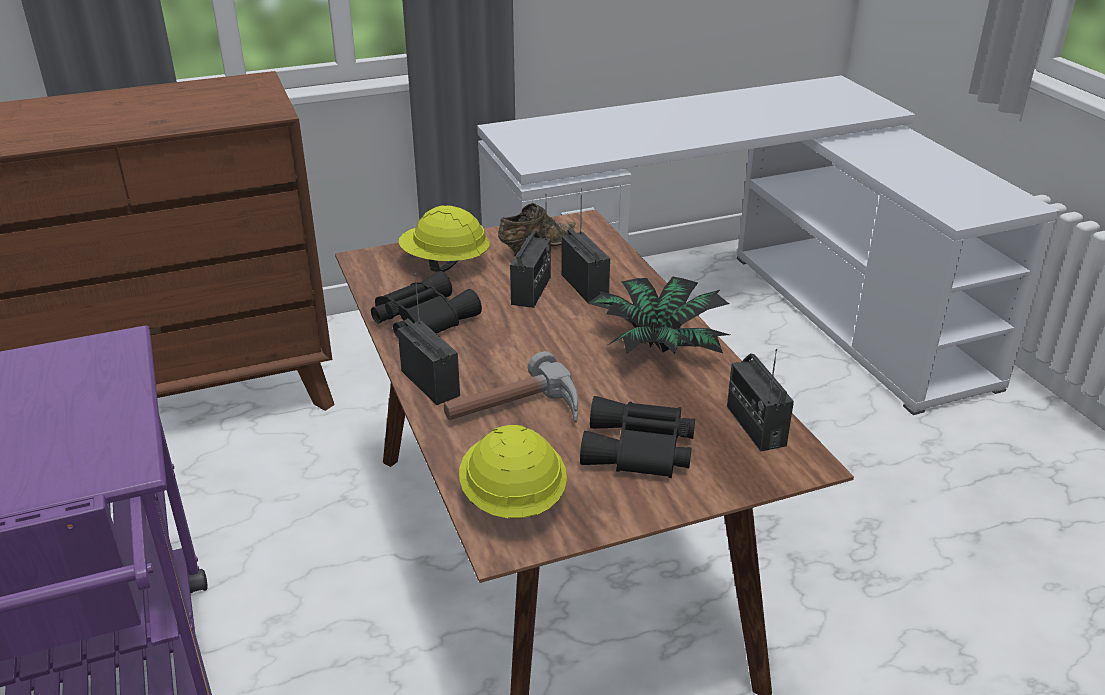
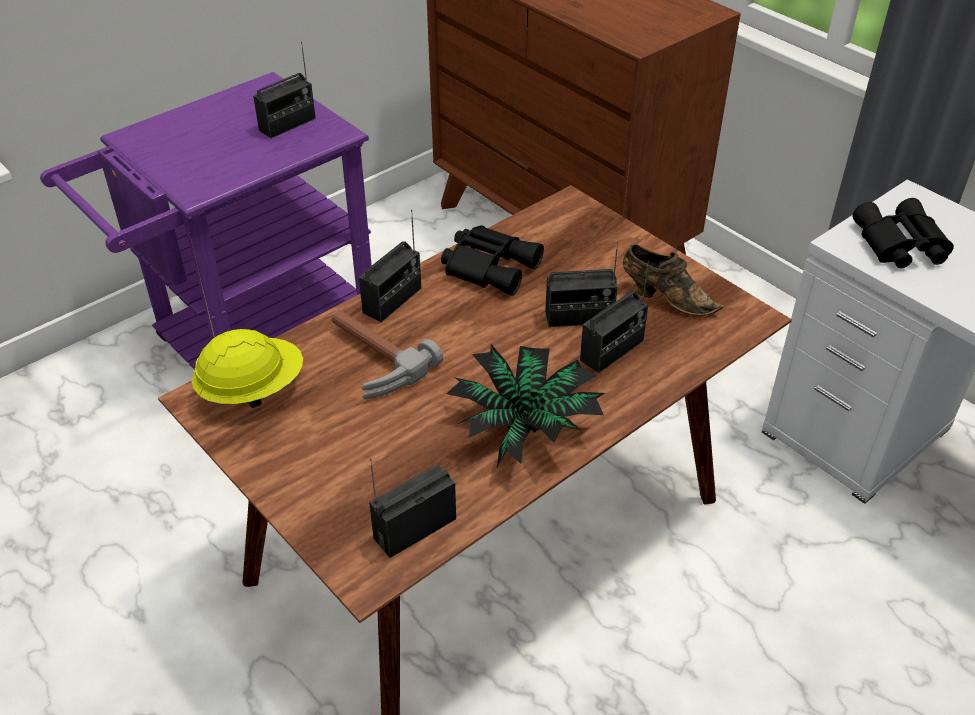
camera: 70 degrees right, 10 degrees up
(56, 374) = (287, 124): none -> radio
(445, 264) = (593, 251): yellow hard hat -> none
(639, 450) = (344, 451): black binoculars -> black binoculars (899, 245)

